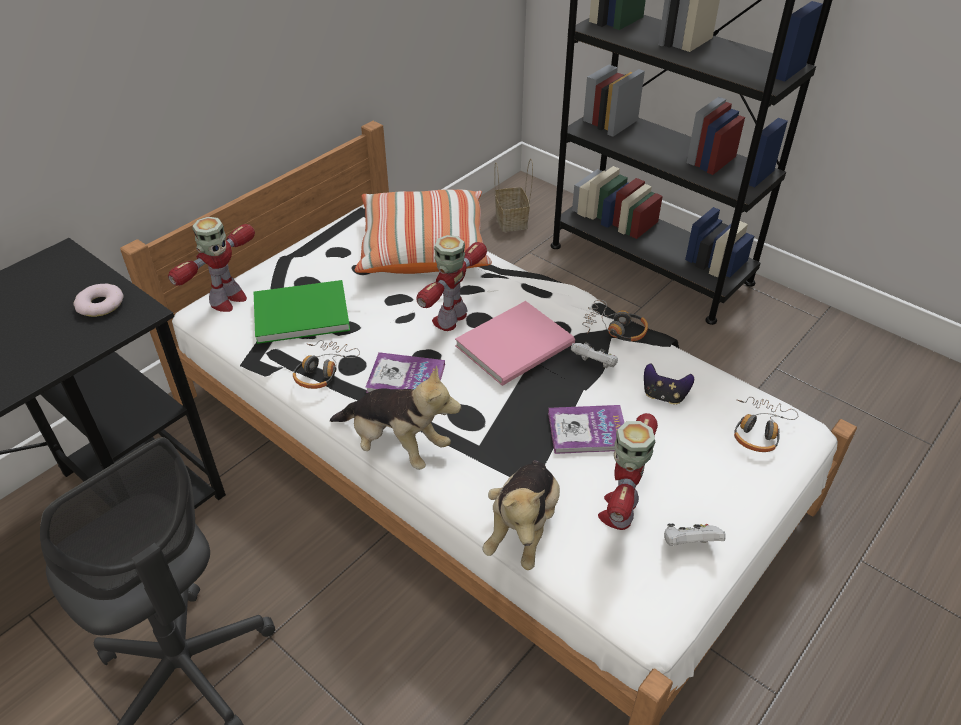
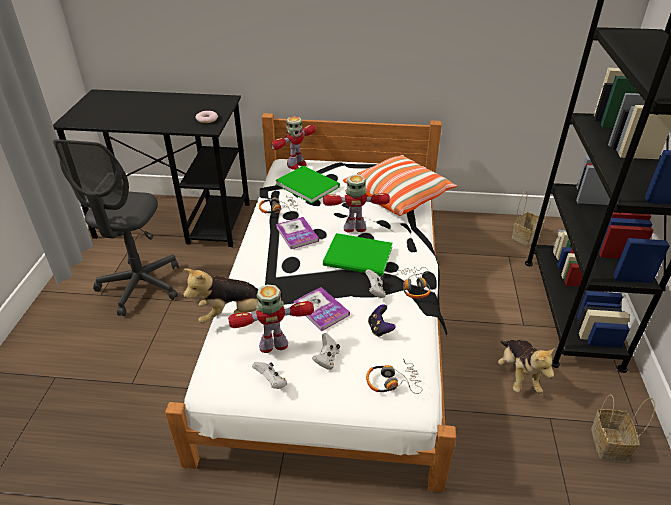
camera: 55 degrees right, 5 degrees down
(227, 300) = (296, 165): toy robot -> toy robot turned 45 degrees counterclockwise
(396, 445) = (253, 252): plush toy -> plush toy (518, 375)
(518, 345) = (359, 258): pink book -> green book
(683, 469) = (327, 359): none -> white game controller
(831, 349) = (610, 445): none -> basket

